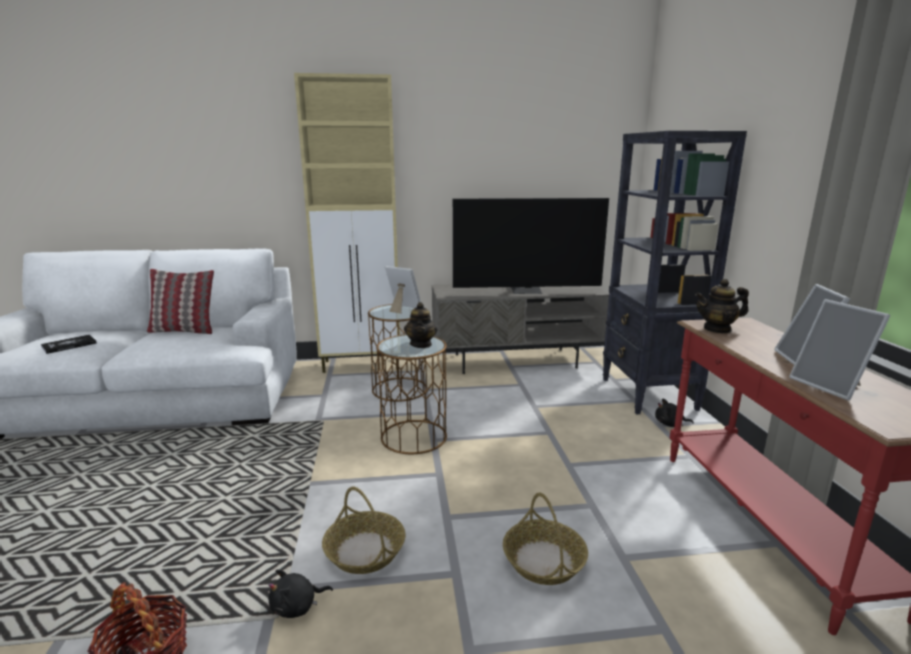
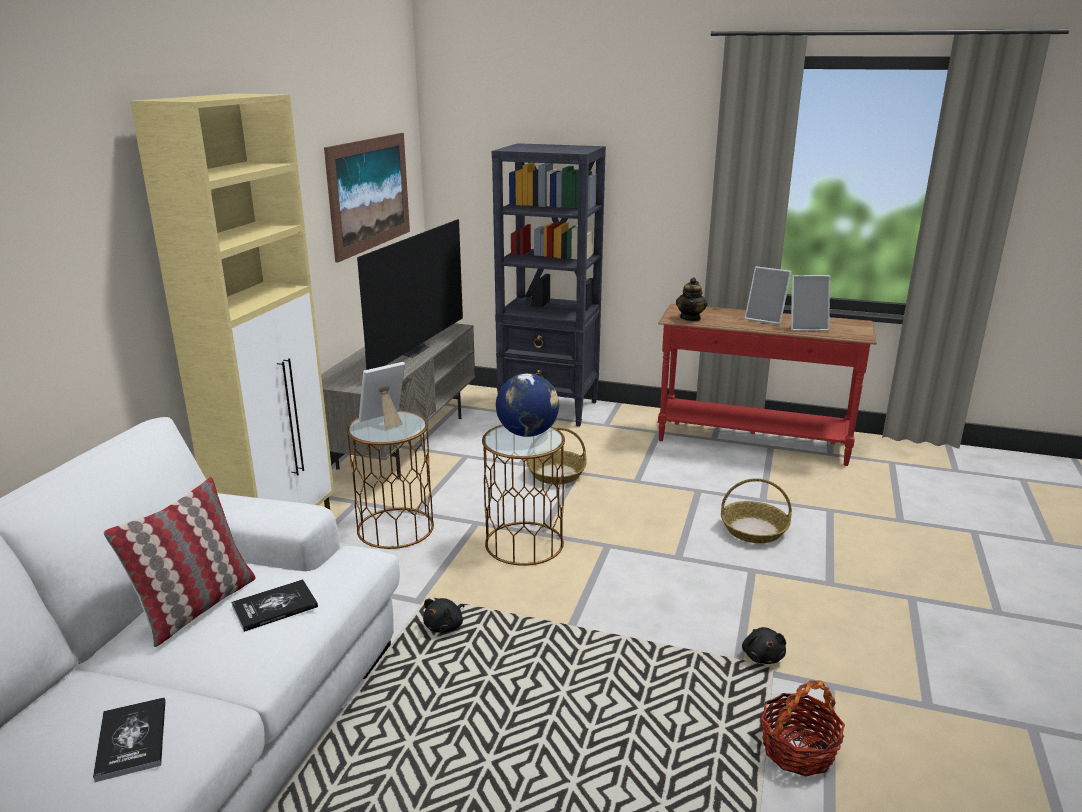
camera: 65 degrees left, 5 degrees up
(179, 342) = (275, 606): none -> book
(364, 551) = (705, 609): basket -> basket (556, 474)
(421, 344) = (527, 433): teapot -> globe
(551, 170) = (369, 193): none -> picture
(670, 424) = (607, 420): black plush toy -> black plush toy (445, 626)

